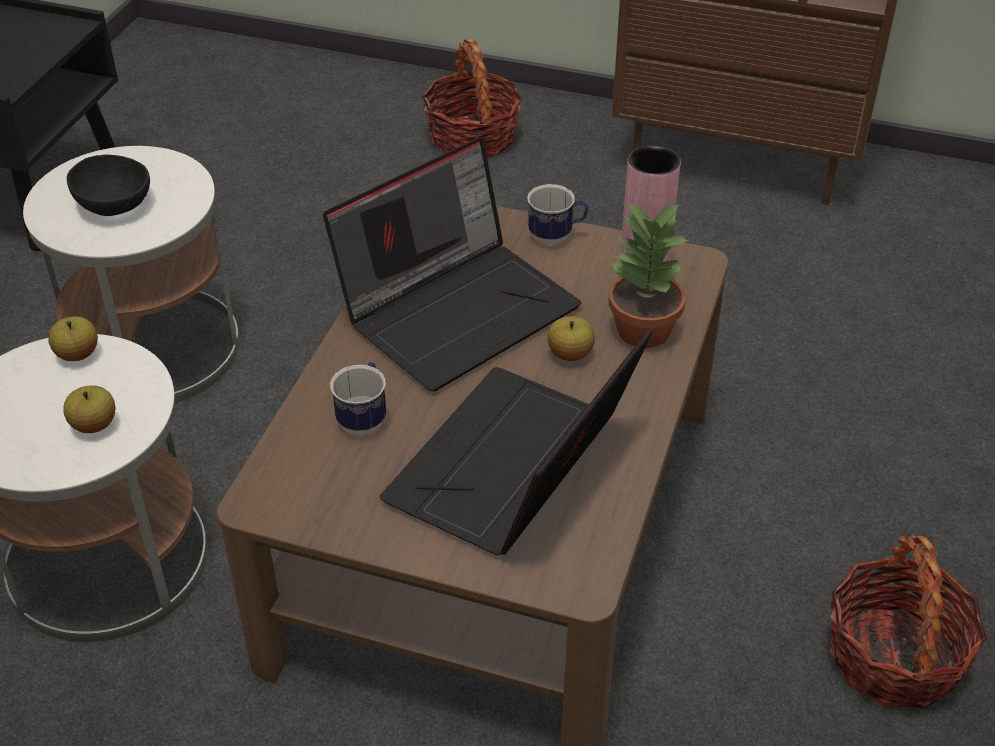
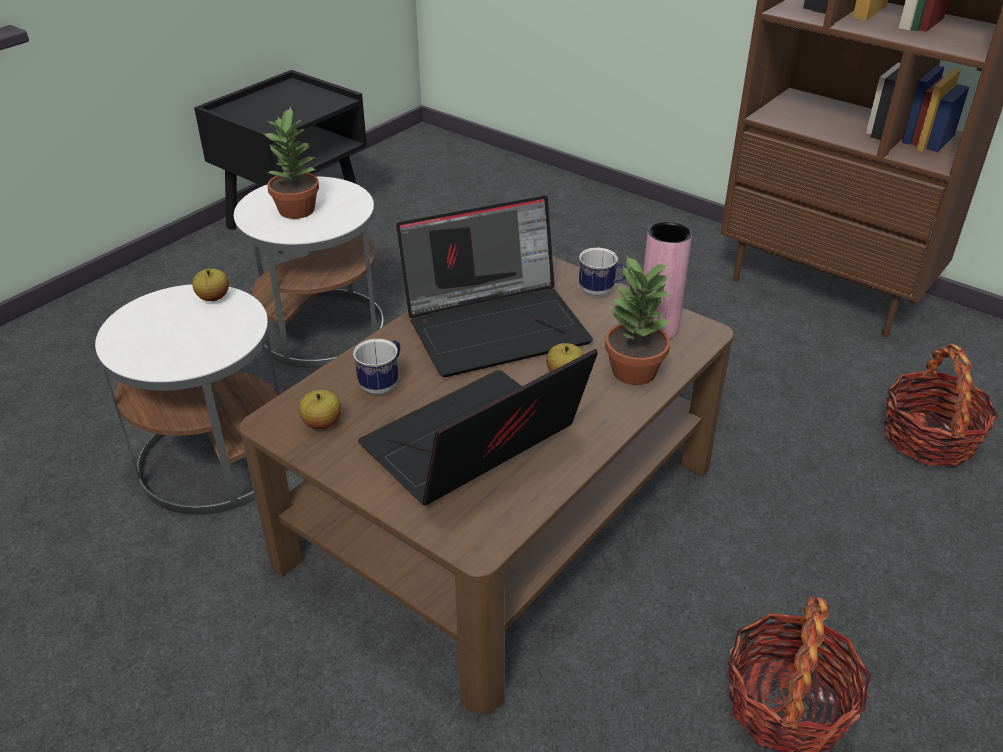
camera: 20 degrees right, 5 degrees down
(94, 425) = (195, 344): apple -> apple (322, 423)
(115, 204) = (298, 210): black bowl -> potted plant
(473, 137) = (618, 236): basket -> basket (929, 438)

